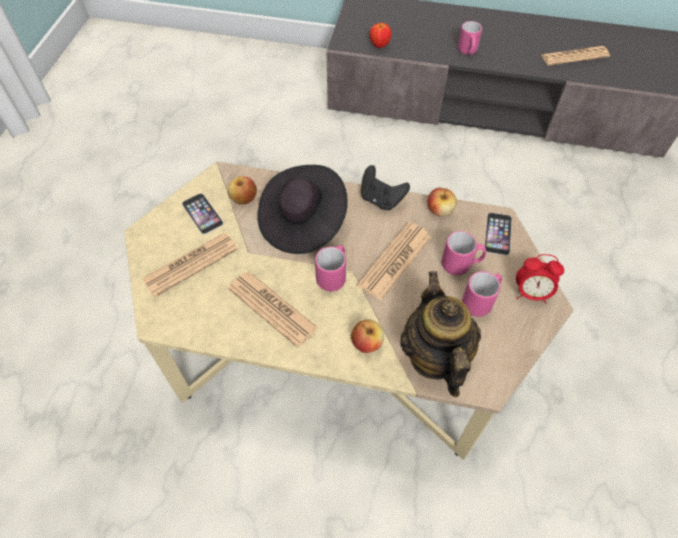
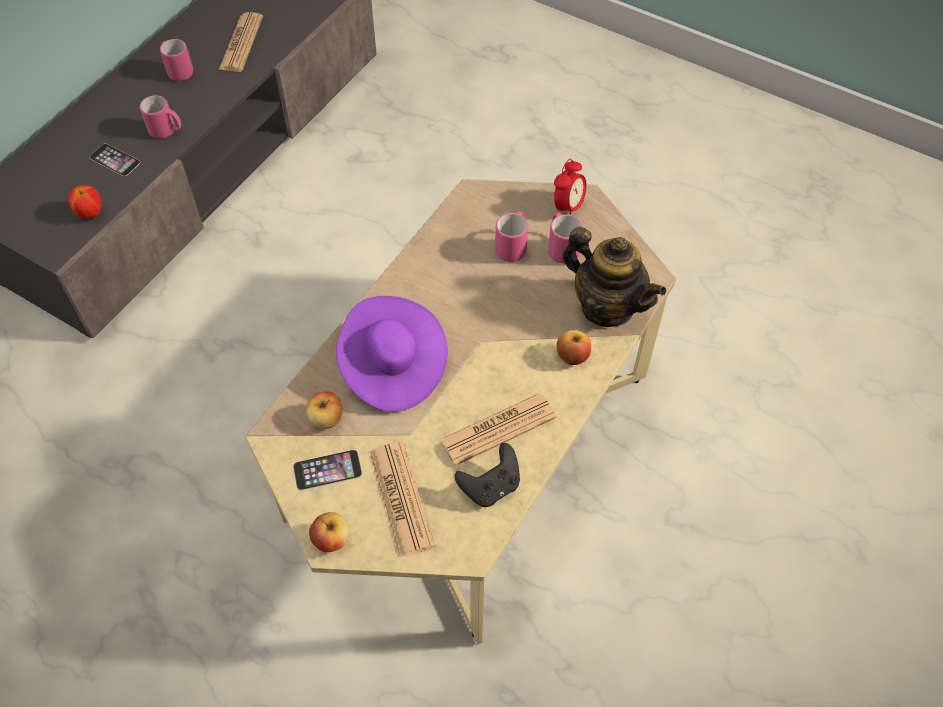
camera: 70 degrees left, 0 degrees up
(302, 222) = (392, 368): black hat -> purple hat
(333, 275) = (479, 360): pink mug -> pink mug (178, 71)
(381, 199) = (395, 284): black game controller -> black game controller (490, 486)
(395, 261) = (484, 299): newspaper -> none
(434, 356) = (607, 306): teapot -> teapot turned 150 degrees counterclockwise
(440, 210) = (436, 238): apple -> apple (331, 539)
(498, 233) = (488, 203): phone -> phone (114, 160)

